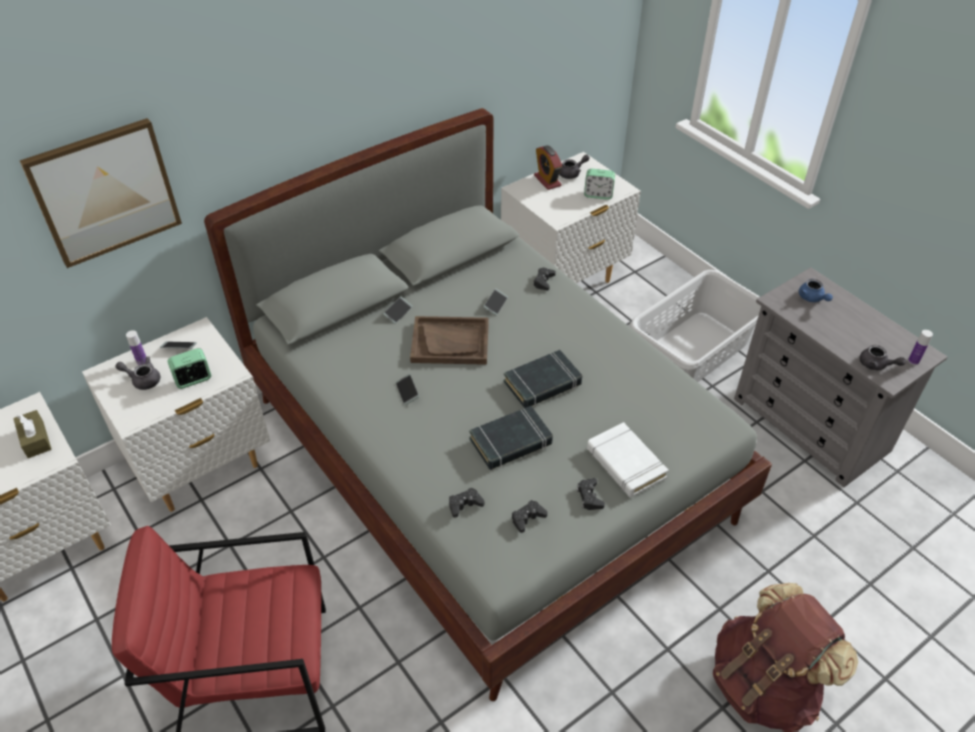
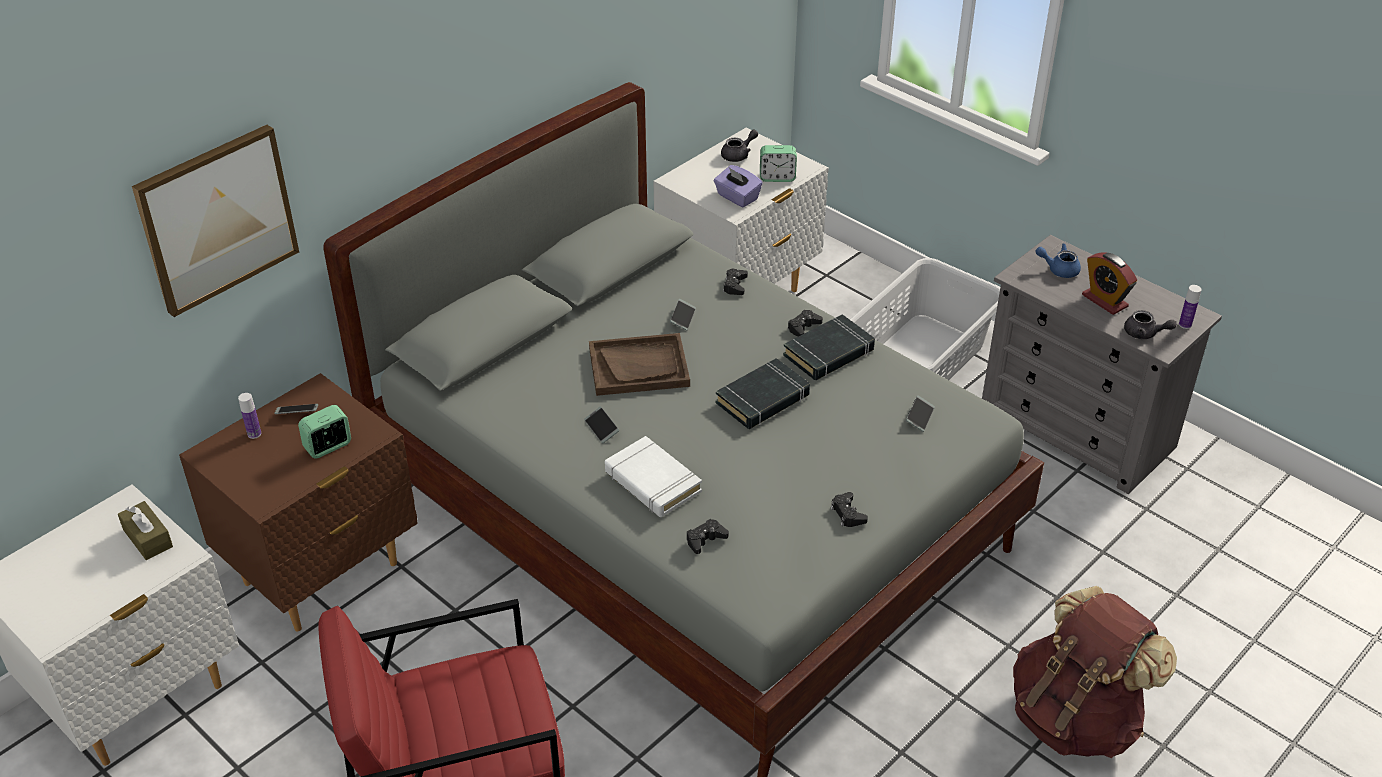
camera: 10 degrees left, 5 degrees down
(143, 380) = (263, 454): grey teapot -> none
(201, 467) = (322, 574): white nightstand -> brown nightstand
(398, 312) = (564, 341): phone -> phone (919, 417)
(511, 442) = (742, 467): black book -> black book (829, 353)
(527, 518) = (782, 544): black game controller -> black game controller (803, 327)
(547, 180) = (709, 167): alarm clock -> alarm clock (1104, 301)
(563, 208) = (737, 197): none -> purple tissue box
(625, 463) = (880, 473): white book -> white book (652, 482)
(812, 298) = (1059, 269): blue teapot -> blue teapot turned 135 degrees clockwise

